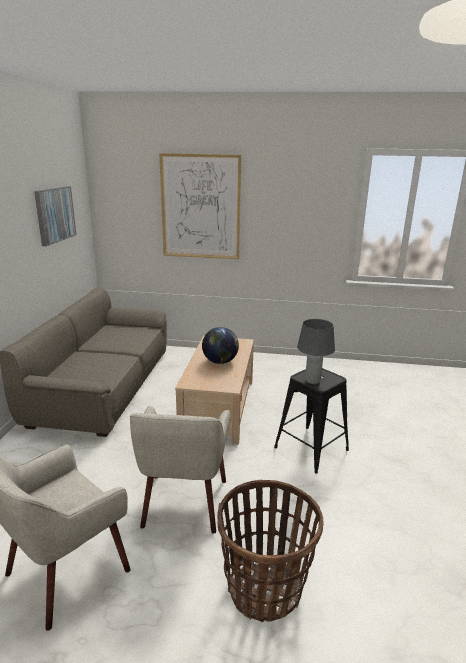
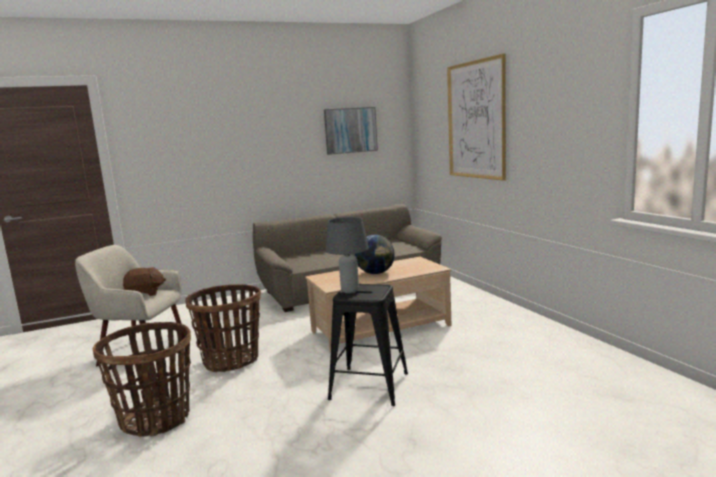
camera: 60 degrees right, 10 degrees down
(67, 493) = (145, 294): none -> brown plush toy
(184, 503) = (231, 361): beige armchair -> basket

